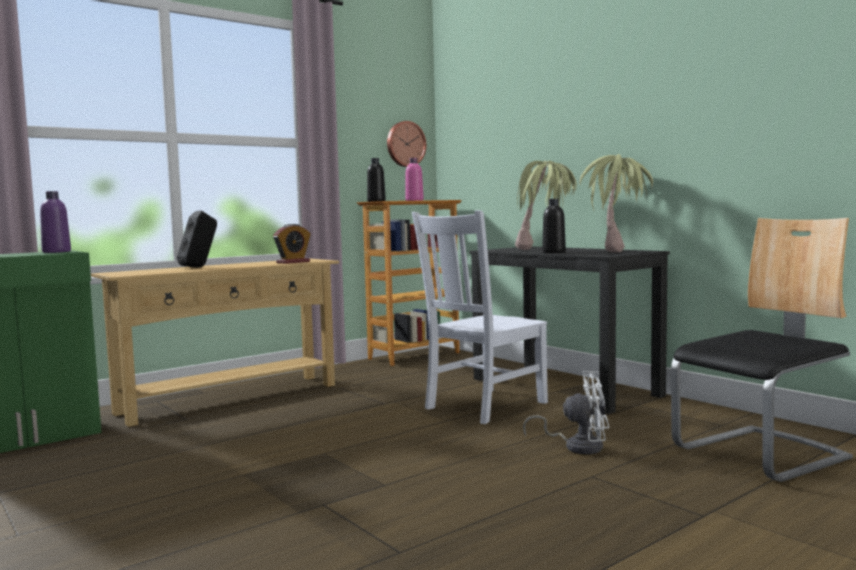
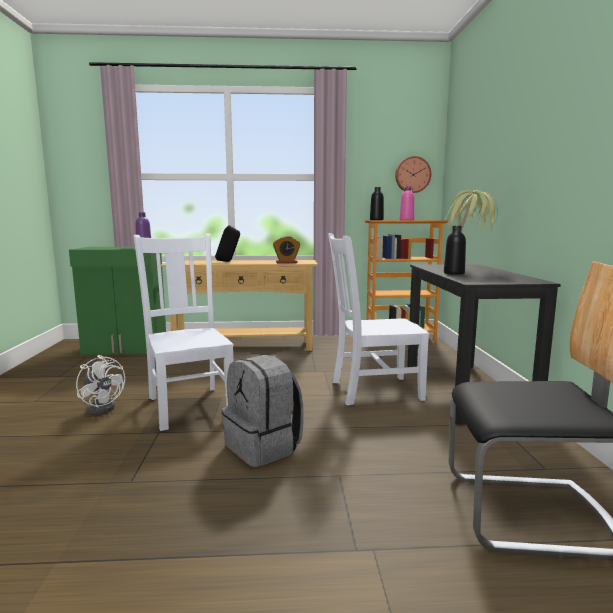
camera: 35 degrees right, 5 degrees up
(301, 470) = (190, 405): none -> white chair
(478, 479) = (264, 447): none -> grey backpack
(577, 446) = (377, 445): white fan -> white fan (103, 407)
(617, 251) = (511, 278): potted plant -> none

